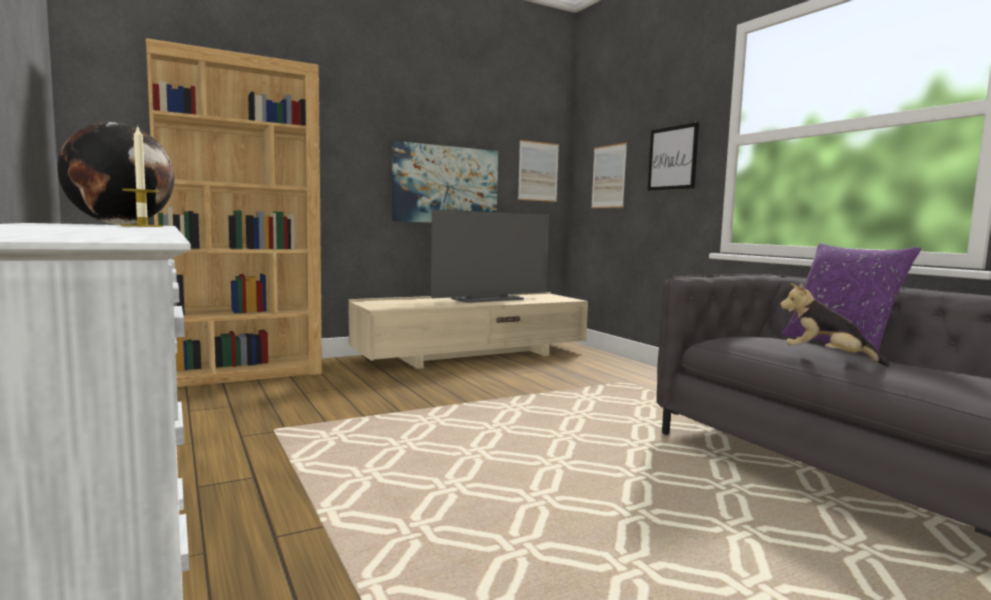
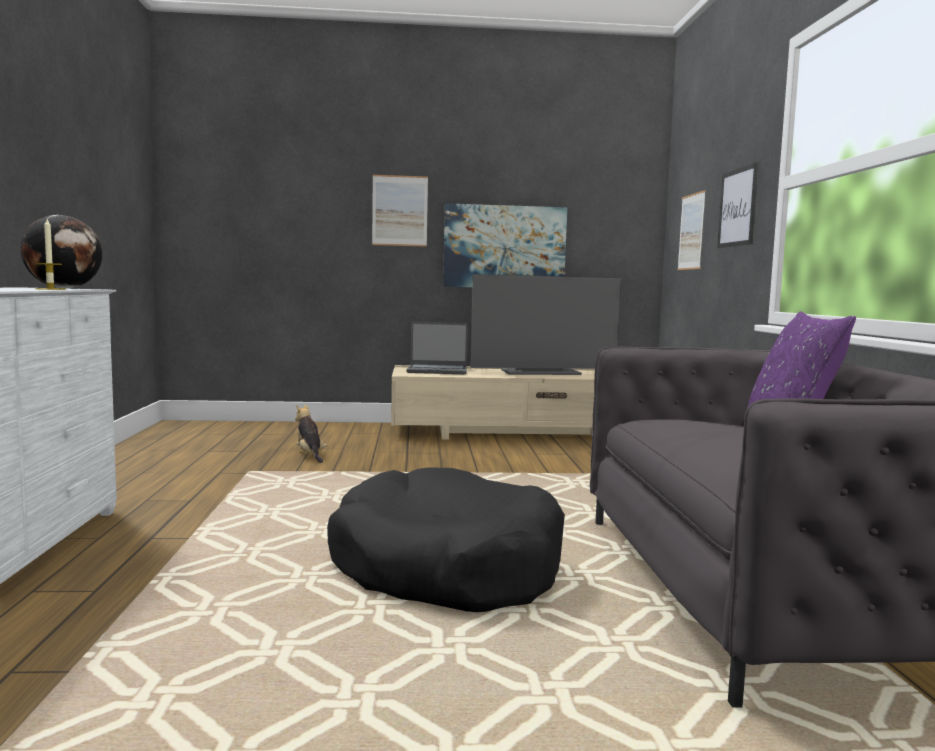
camera: 25 degrees right, 0 degrees up
(243, 373) = (286, 428): brown bookcase -> none
(399, 303) = (437, 371): none -> laptop
(538, 171) = (621, 228): picture -> picture (400, 210)
(621, 503) = (445, 567): none -> black dog bed
(827, 358) = (694, 443): plush toy -> plush toy (310, 455)

